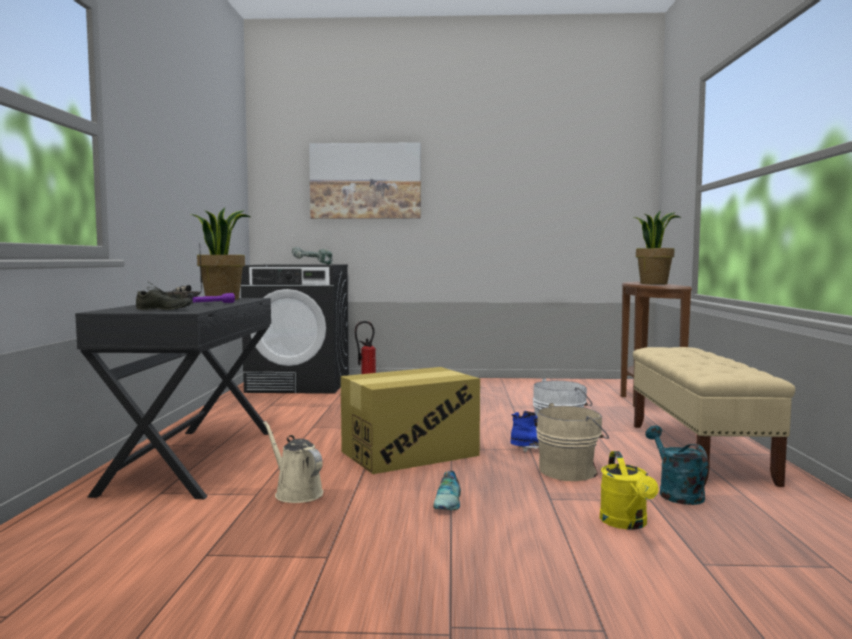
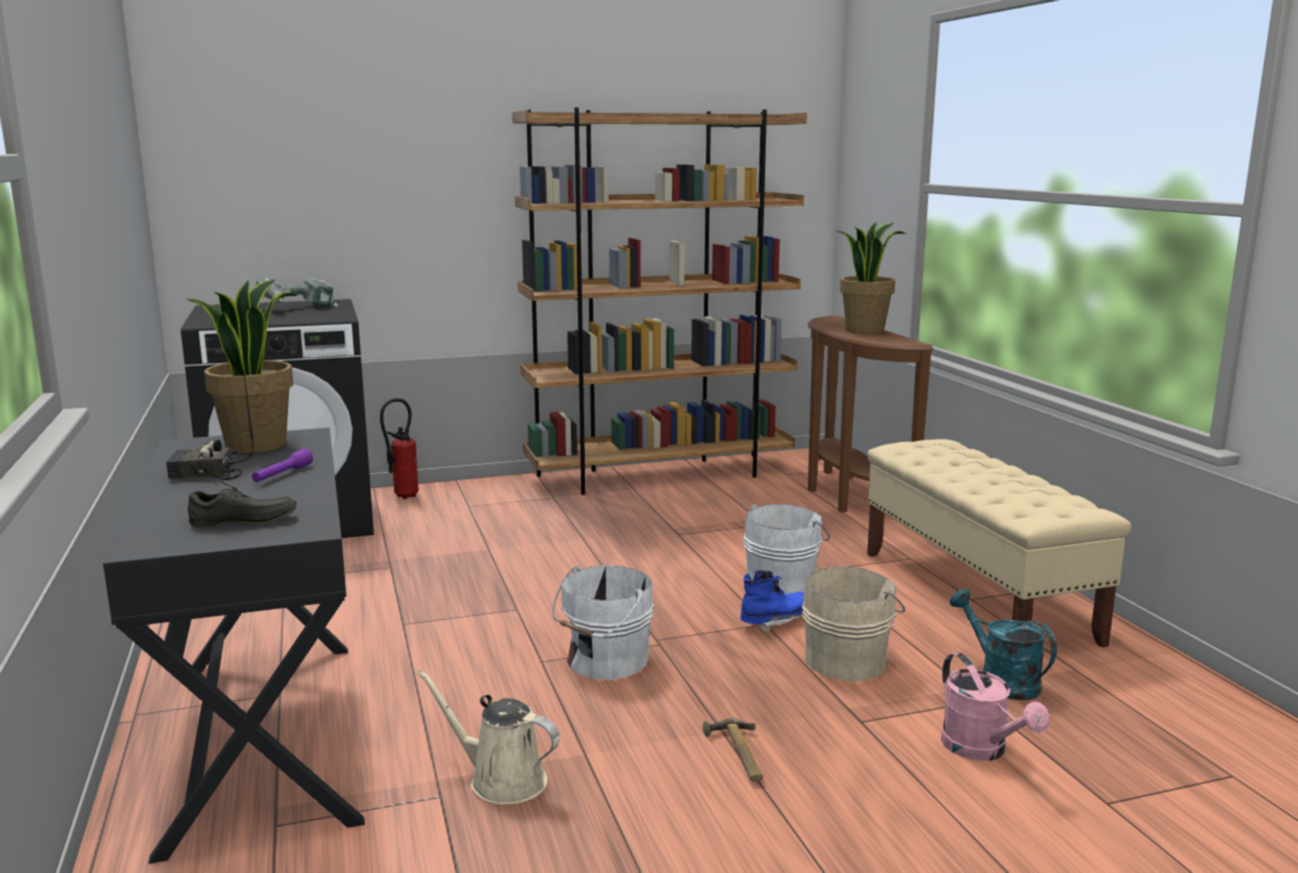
camera: 20 degrees left, 10 degrees up
(365, 181) = (373, 149): picture -> none
(409, 453) = (604, 661): cardboard box -> white bucket
(449, 502) = (737, 755): shoe -> hammer
(527, 383) = (660, 475): none -> brown bookcase
(627, 523) = (982, 750): yellow watering can -> pink watering can

